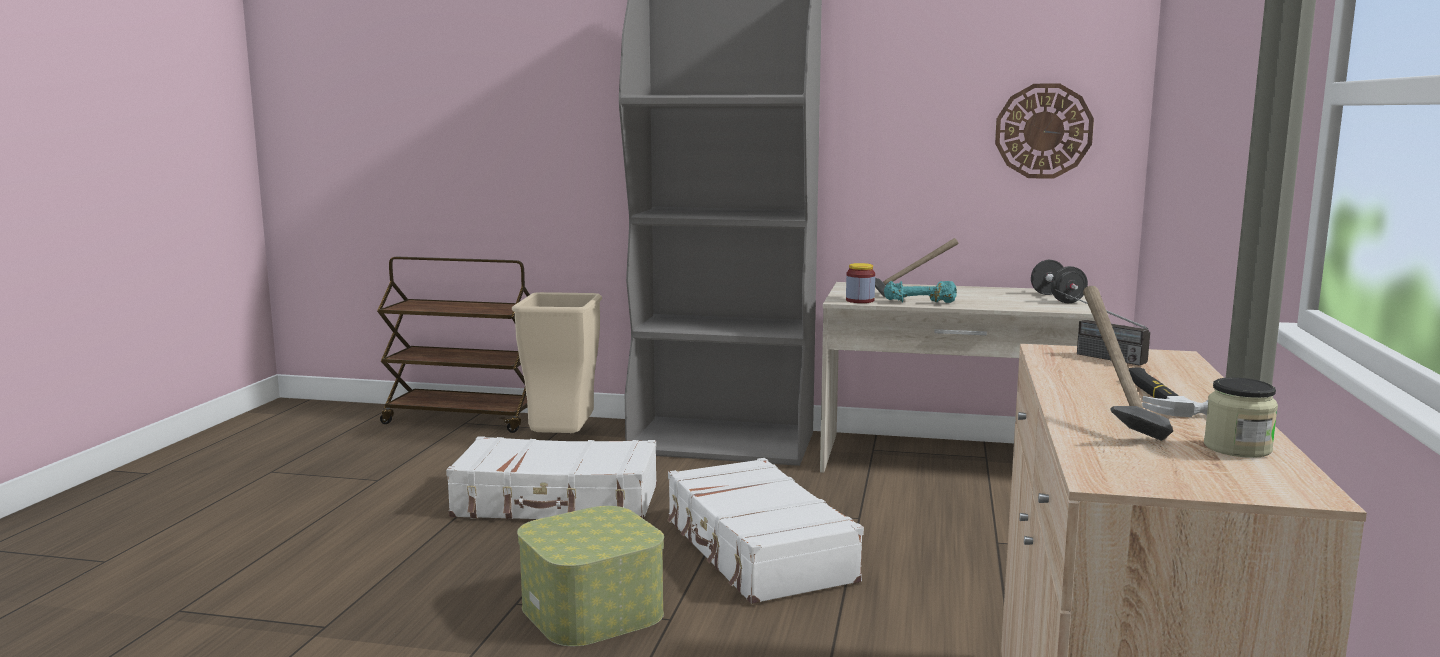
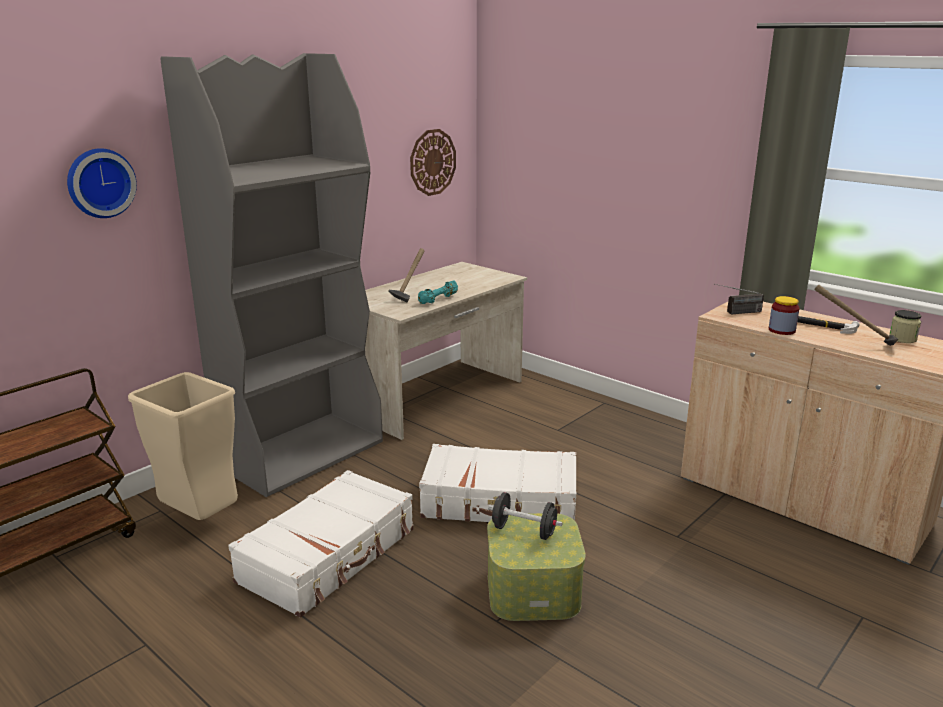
camera: 60 degrees left, 10 degrees up
(583, 99) = (99, 182): none -> wall clock
(860, 300) = (408, 310): jar -> jar (781, 330)
(1057, 298) = (475, 273): black dumbbell -> black dumbbell (524, 531)

